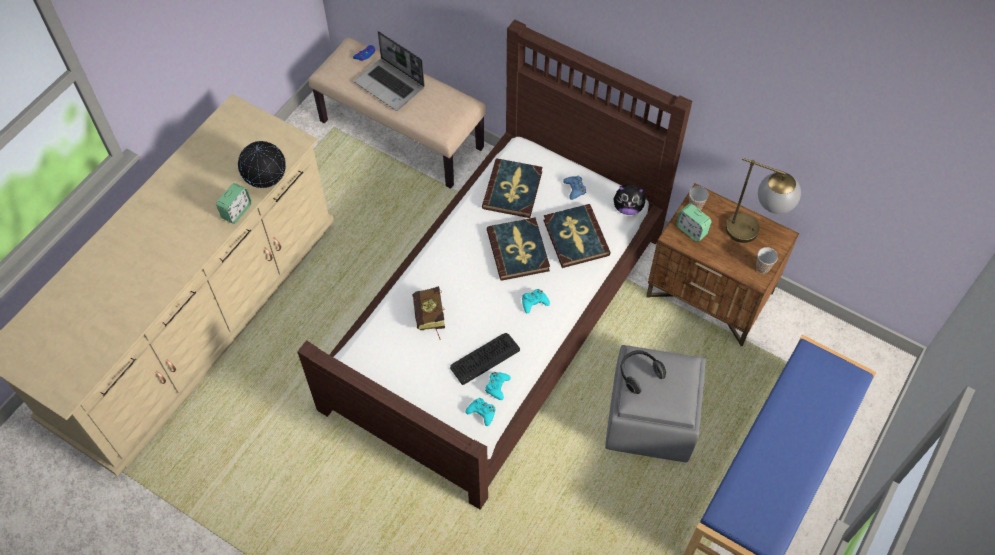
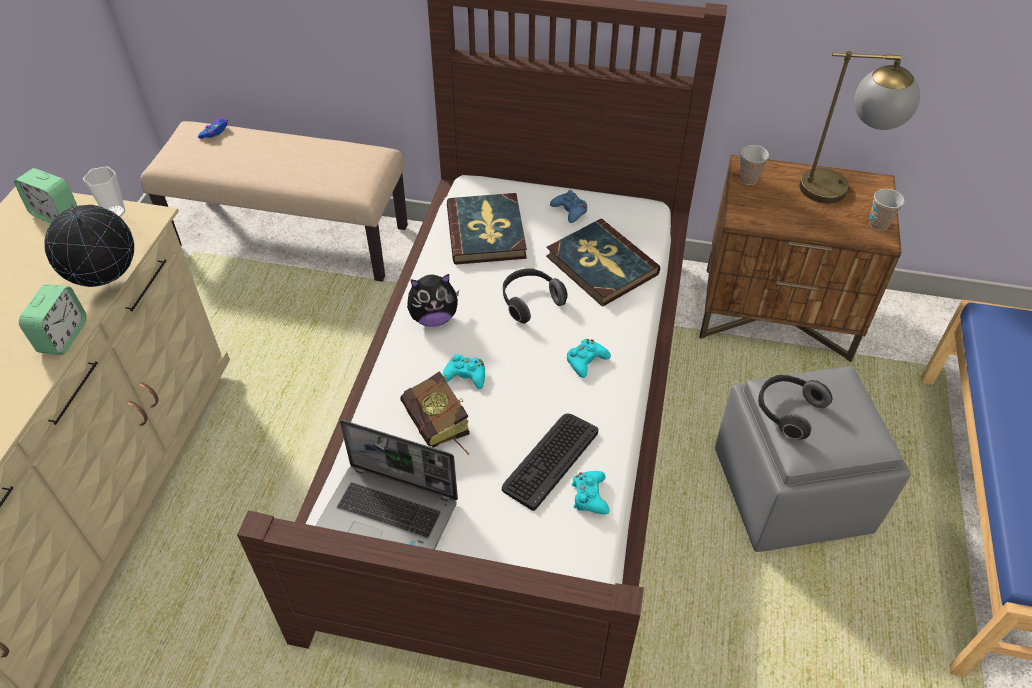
camera: 20 degrees left, 10 degrees down
(282, 132) = (115, 212): none -> cup
(390, 85) = (263, 156): laptop -> laptop (389, 516)
(482, 412) = (585, 544): turquoise game controller -> turquoise game controller (465, 375)
(518, 251) = (530, 302): book -> headphones
(628, 208) = (650, 215): plush toy -> plush toy (433, 318)
(691, 230) = (760, 205): alarm clock -> alarm clock (56, 215)

